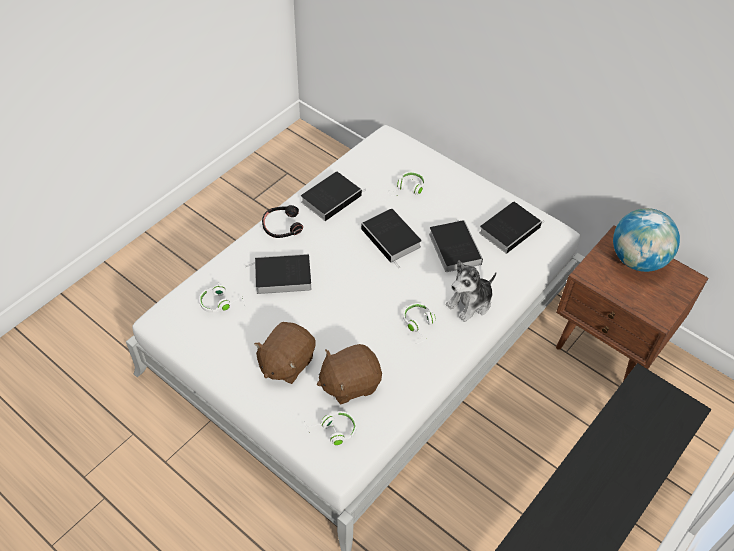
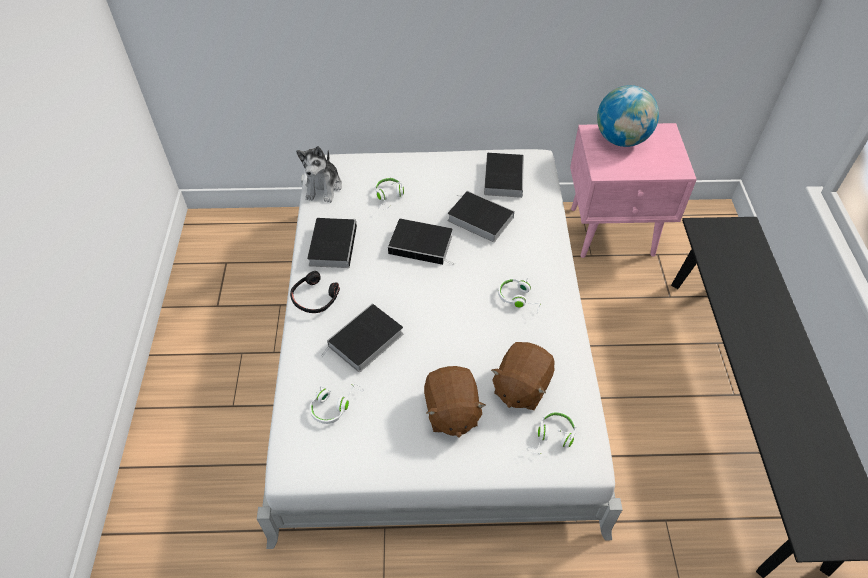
camera: 40 degrees left, 0 degrees up
(470, 303) = (536, 253): plush toy -> plush toy (323, 187)
(609, 347) = (613, 231): brown nightstand -> pink nightstand

